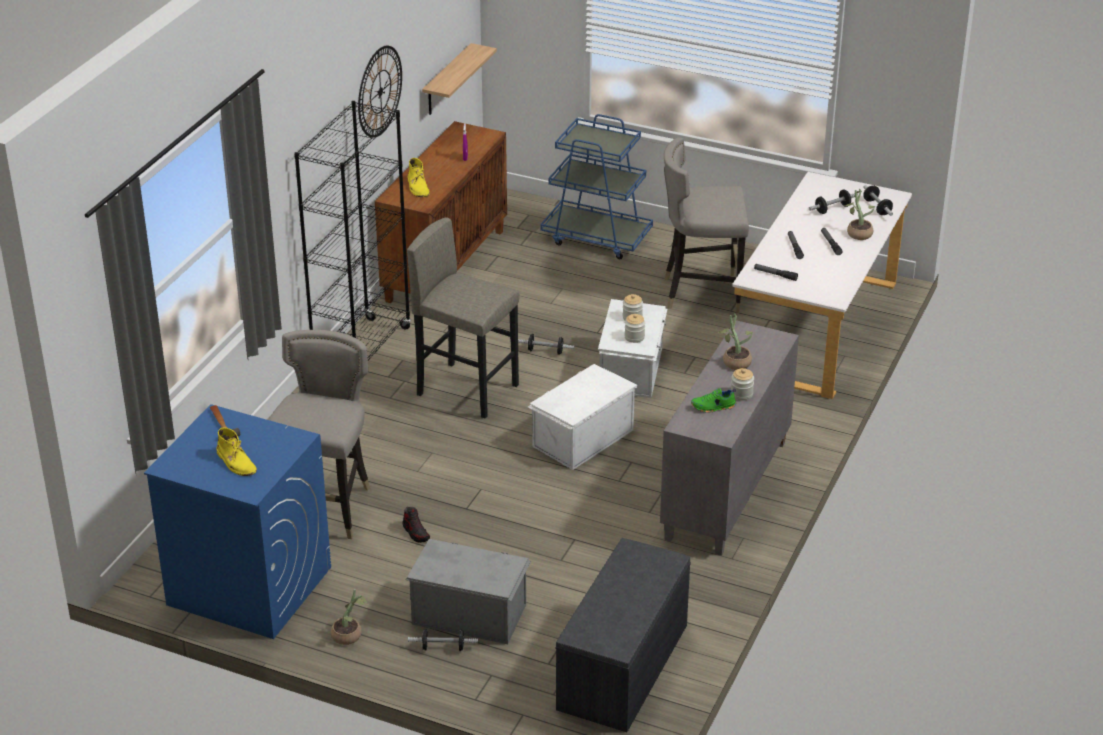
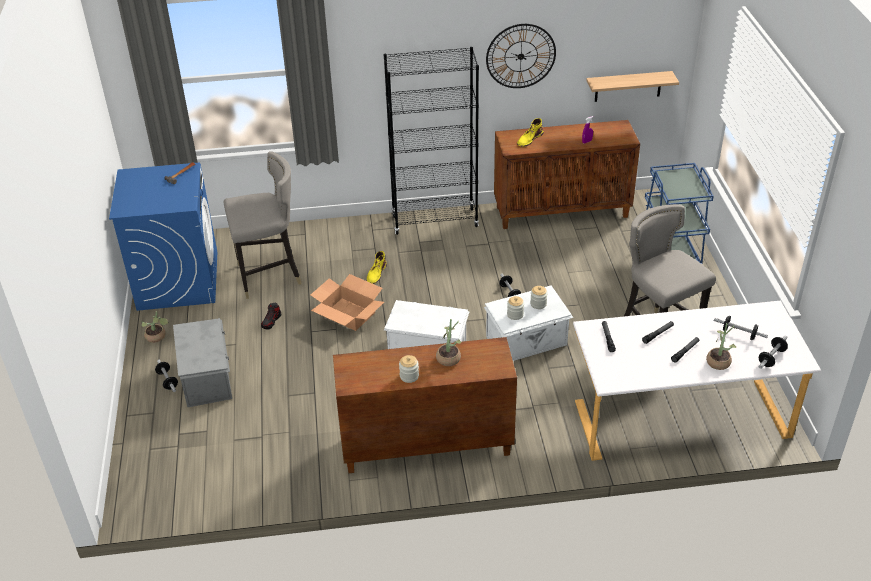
camera: 60 degrees right, 5 degrees up
(236, 462) = (146, 194): yellow boot -> yellow boot (376, 273)
(464, 471) = (348, 314): none -> cardboard box
(467, 390) = (435, 279): grey stool -> none
(624, 668) = (194, 472): grey bench -> none
(713, 407) = (380, 368): green shoe -> none
(727, 491) = (425, 446): grey cabinet -> brown cabinet

